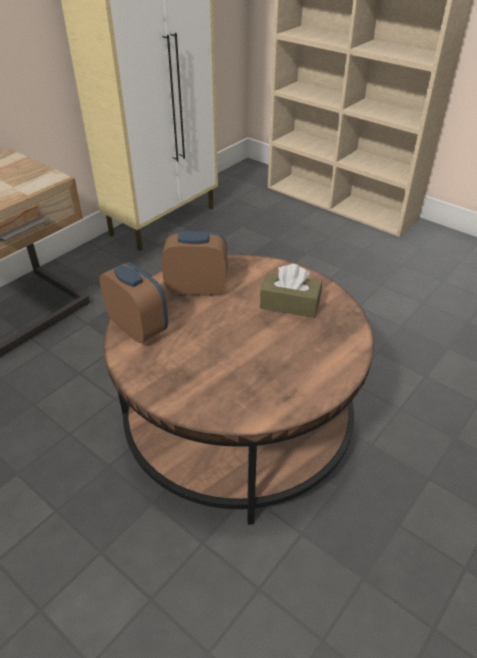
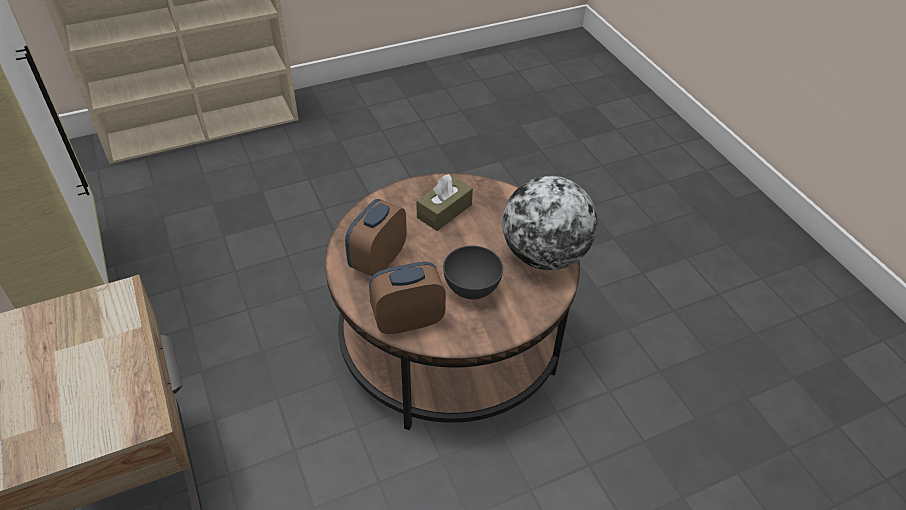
camera: 65 degrees left, 5 degrees up
(203, 354) = (471, 287): none -> grey bowl
(286, 392) = (544, 255): none -> globe

